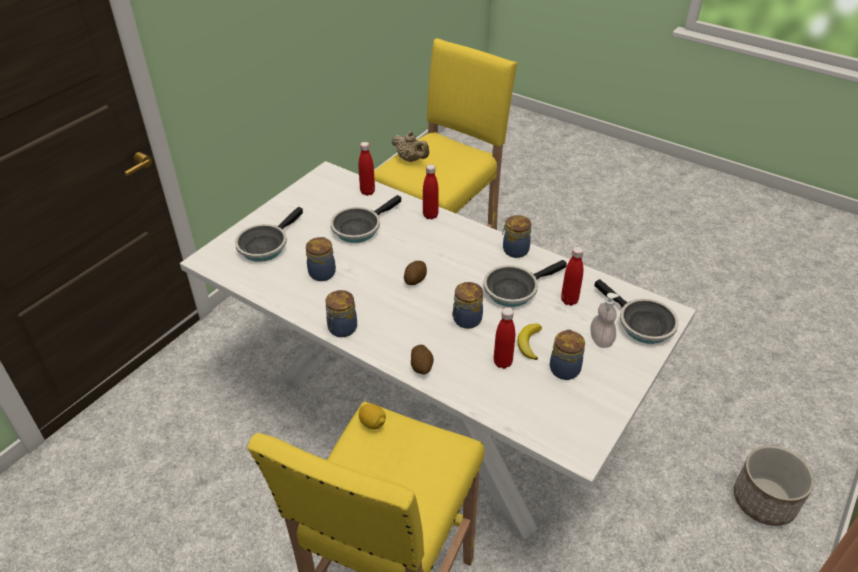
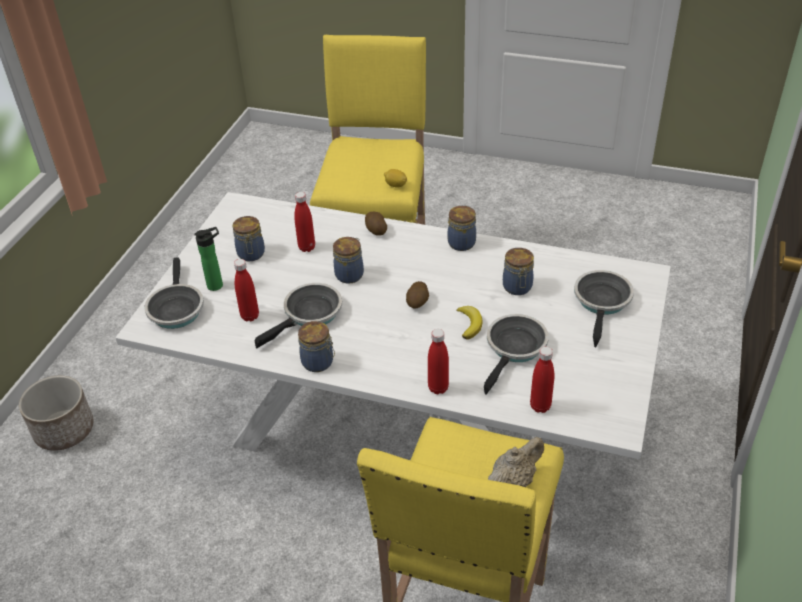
camera: 165 degrees right, 0 degrees up
(411, 159) = (514, 481): beige teapot -> beige teapot turned 120 degrees clockwise
(529, 343) = (285, 268): banana -> banana (469, 324)
(601, 340) = (217, 285): soap dispenser -> bottle
(641, 324) = (176, 308): frying pan -> frying pan turned 135 degrees counterclockwise

